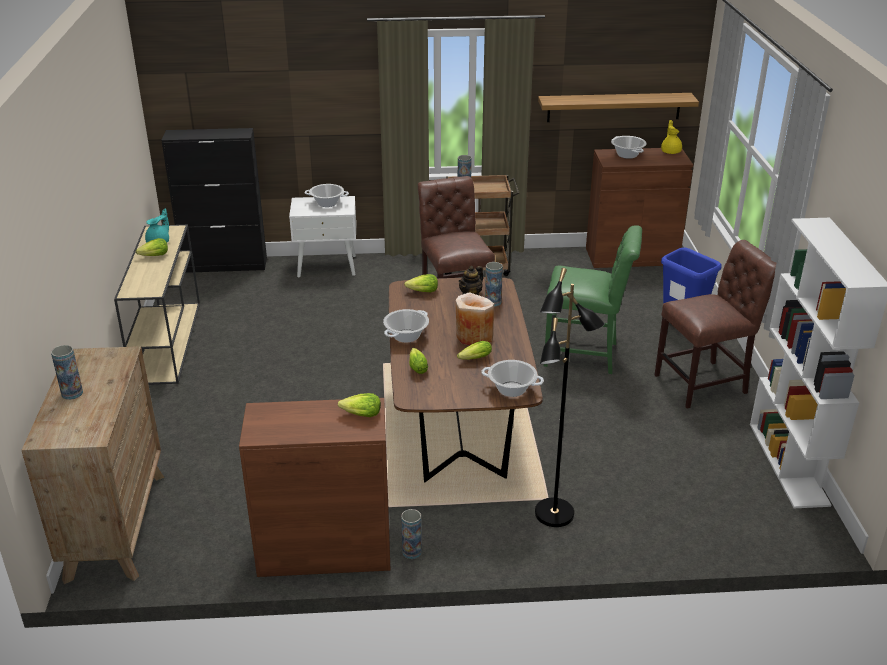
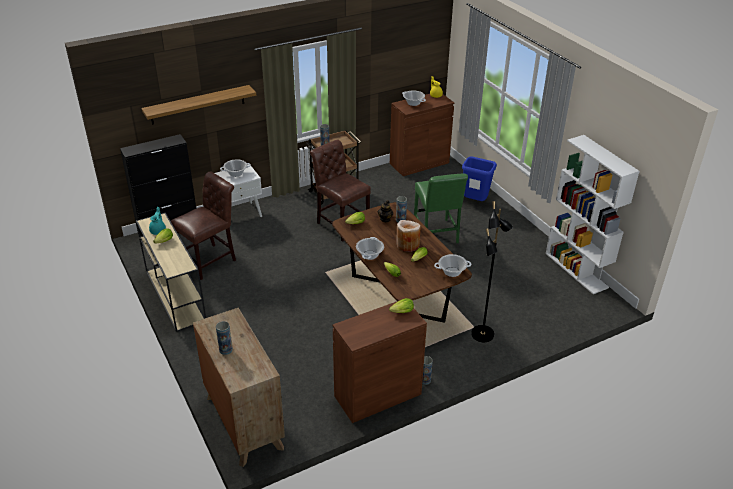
camera: 25 degrees left, 5 degrees up
(585, 355) = (436, 235): green chair -> green chair turned 90 degrees clockwise
(614, 107) = (400, 75): shelf -> shelf (197, 104)
(705, 383) = (509, 235): brown chair -> brown chair (210, 260)

